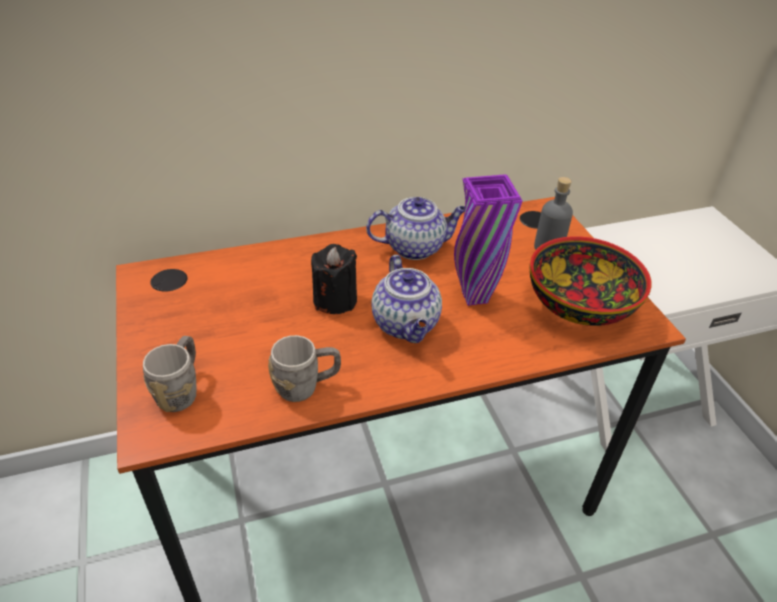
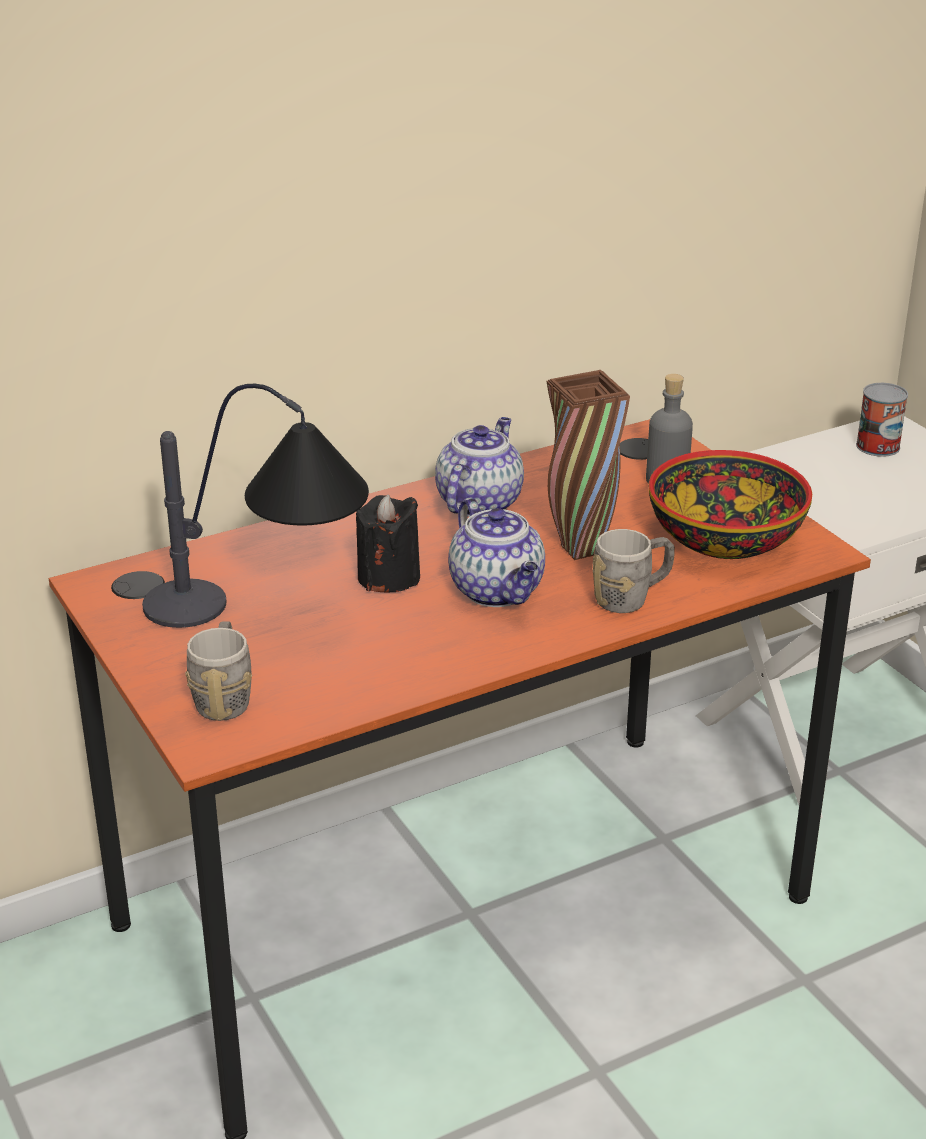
camera: 10 degrees left, 10 degrees down
(239, 320) = (265, 616): none -> table lamp
(306, 386) = (390, 672): grey mug -> grey mug (631, 598)
(415, 247) = (479, 502): teapot -> teapot turned 45 degrees counterclockwise
(474, 297) = (581, 550): purple vase -> brown vase
(698, 231) = (877, 446): none -> can

